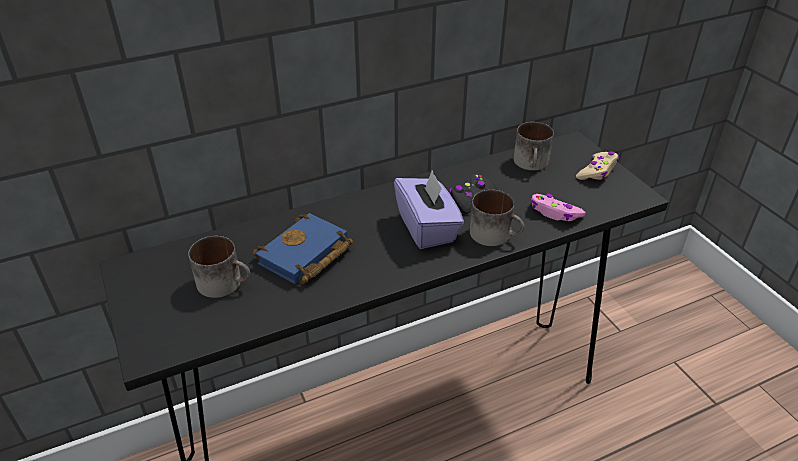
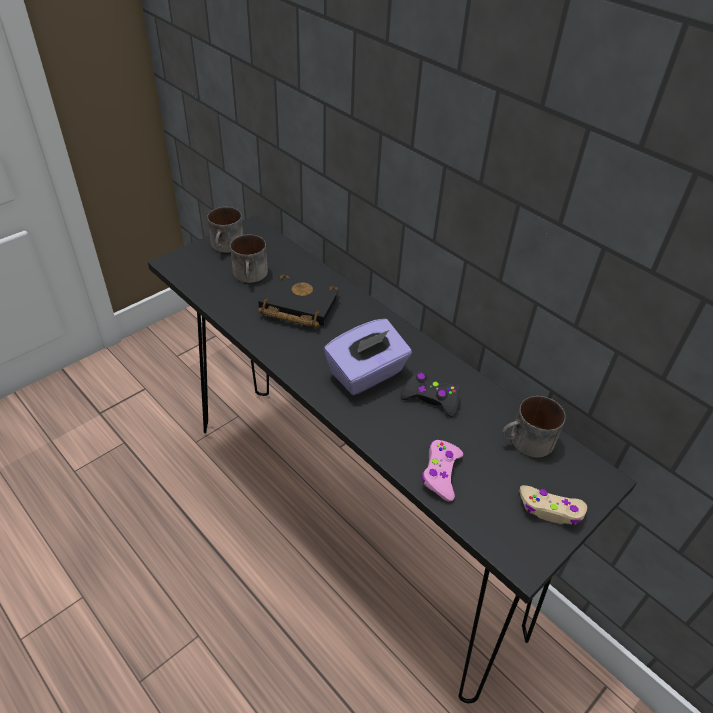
camera: 70 degrees right, 5 degrees up
(305, 256) = (296, 307): blue book -> black book
(495, 234) = (379, 426): mug -> mug (227, 246)

